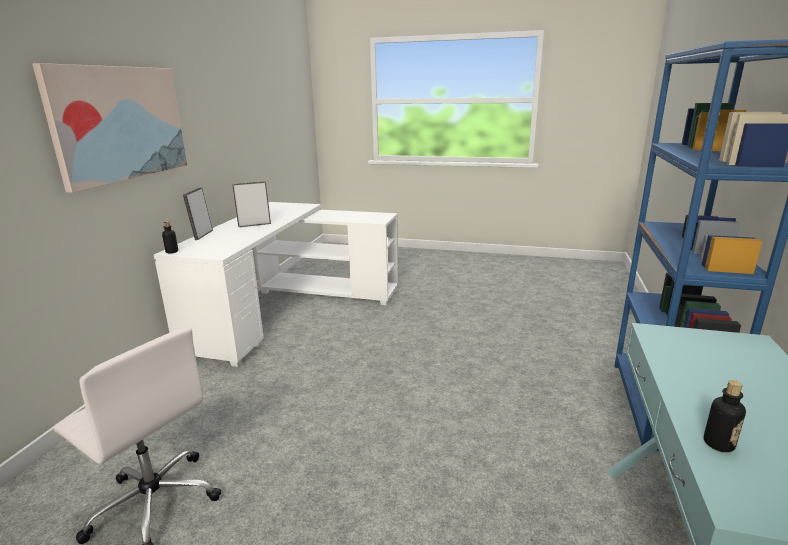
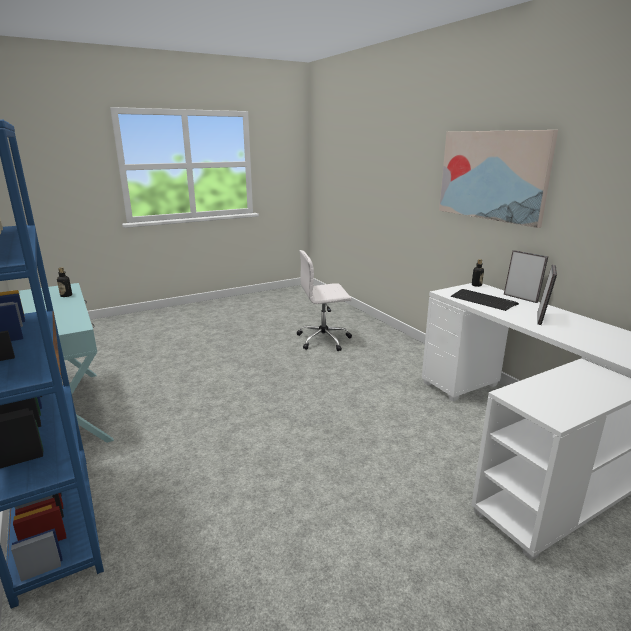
camera: 135 degrees right, 0 degrees up
(229, 241) = (483, 300): none -> keyboard

